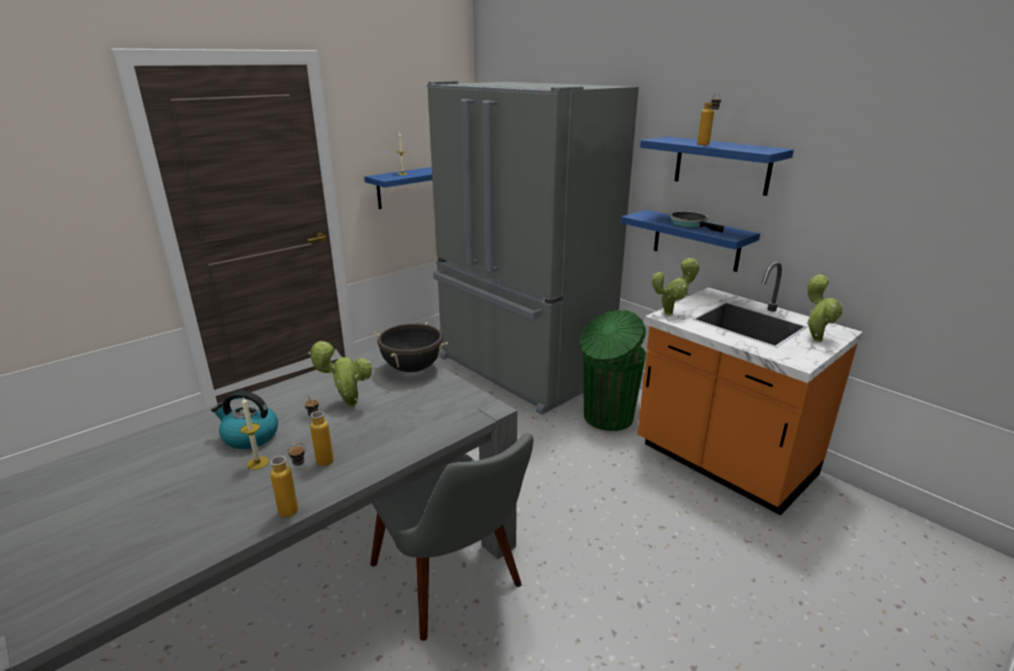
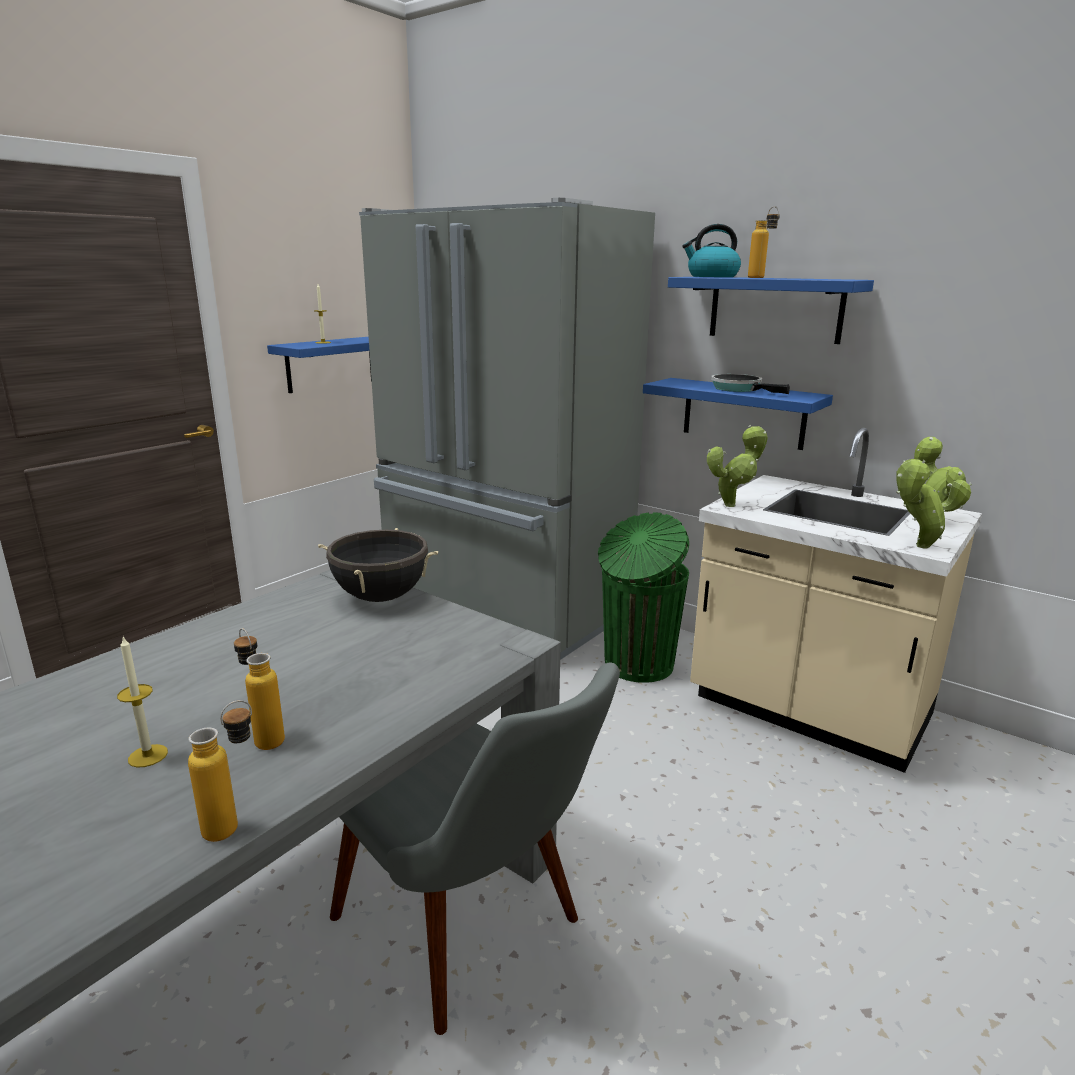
camera: 10 degrees left, 5 degrees down
(250, 436) = (126, 715): kettle -> kettle (712, 276)
(348, 404) = (289, 653): potted plant -> potted plant (918, 547)
(723, 462) = (808, 710): orange counter -> beige counter

